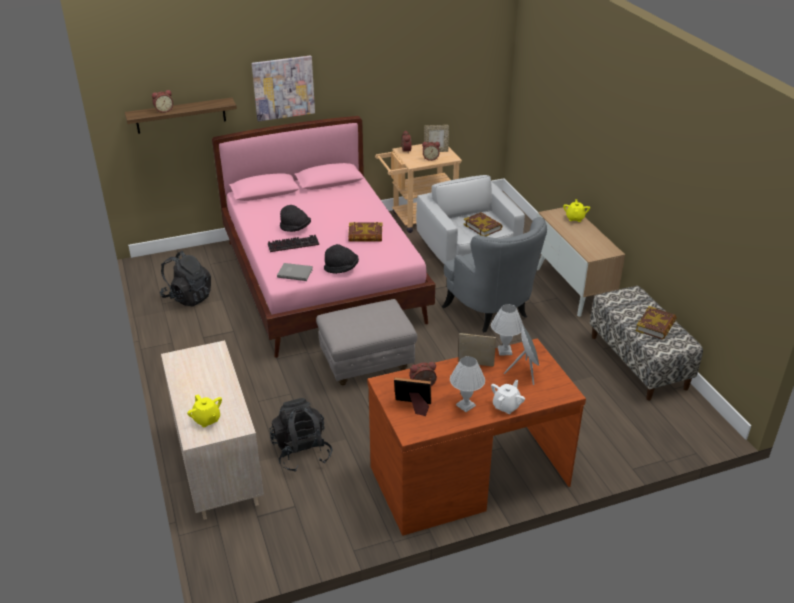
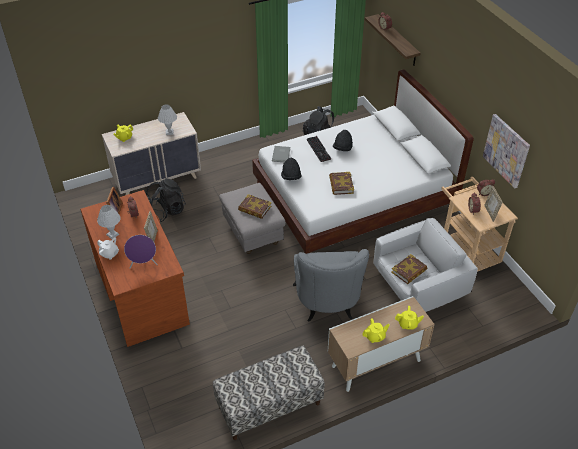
camera: 85 degrees right, 10 degrees up
(283, 88) = (444, 72): picture -> picture (506, 150)
(323, 281) = (353, 200): pink bed -> white bed
(492, 312) = (327, 304): grey armchair -> grey armchair turned 60 degrees counterclockwise
(505, 351) = (168, 254): white table lamp -> white table lamp (169, 132)
(525, 372) = (143, 264): grey speaker -> purple speaker
(594, 237) = (375, 336): none -> yellow teapot
(655, 326) = (259, 386): book -> book (254, 209)

